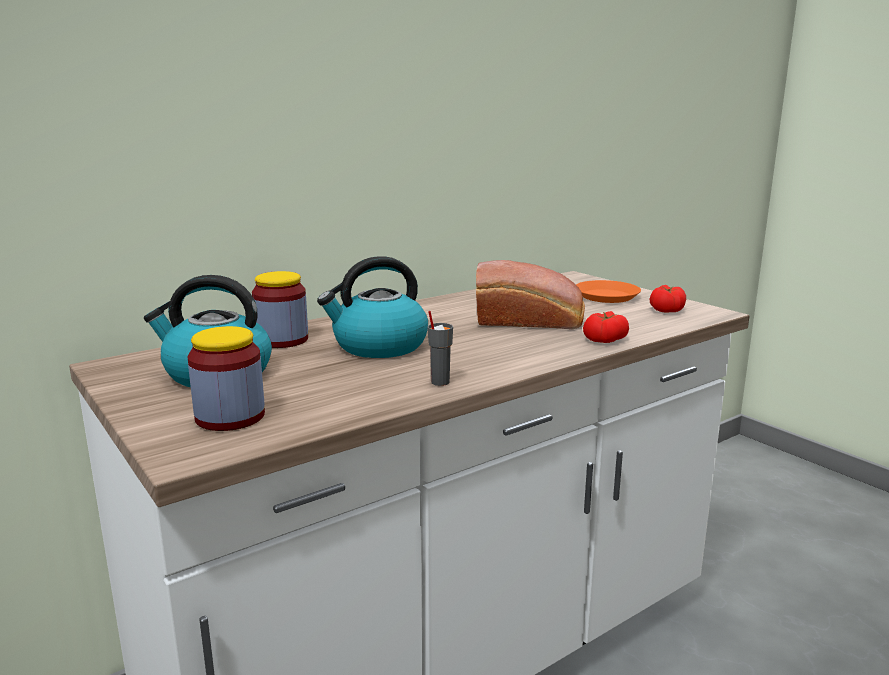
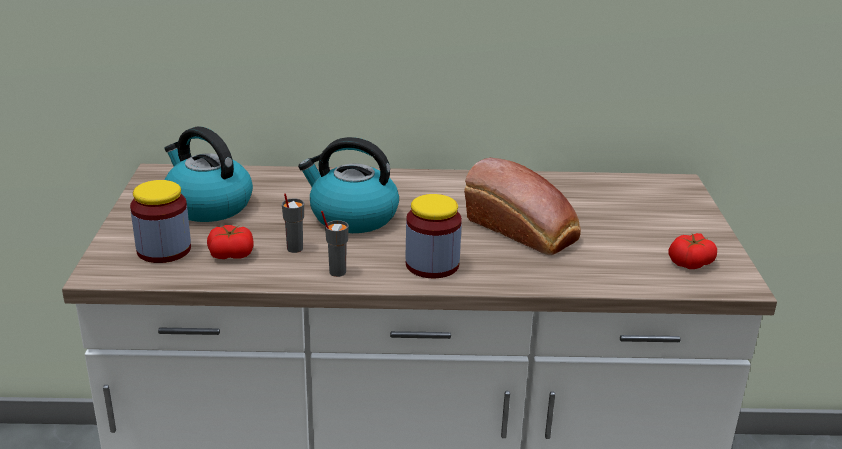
camera: 35 degrees right, 10 degrees up
(282, 340) = (295, 185): jar -> jar (432, 265)
(368, 379) = (294, 249): none -> grey cup
(604, 339) = (551, 278): tomato -> tomato (231, 254)
(607, 296) = (661, 223): orange plate -> none

